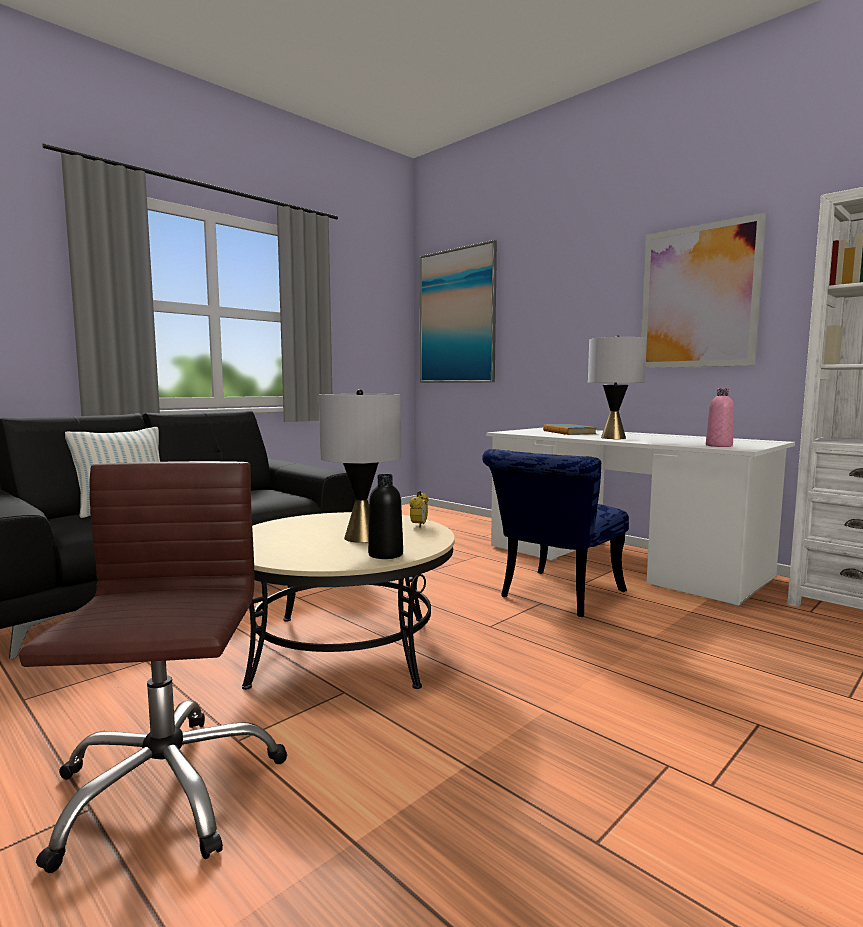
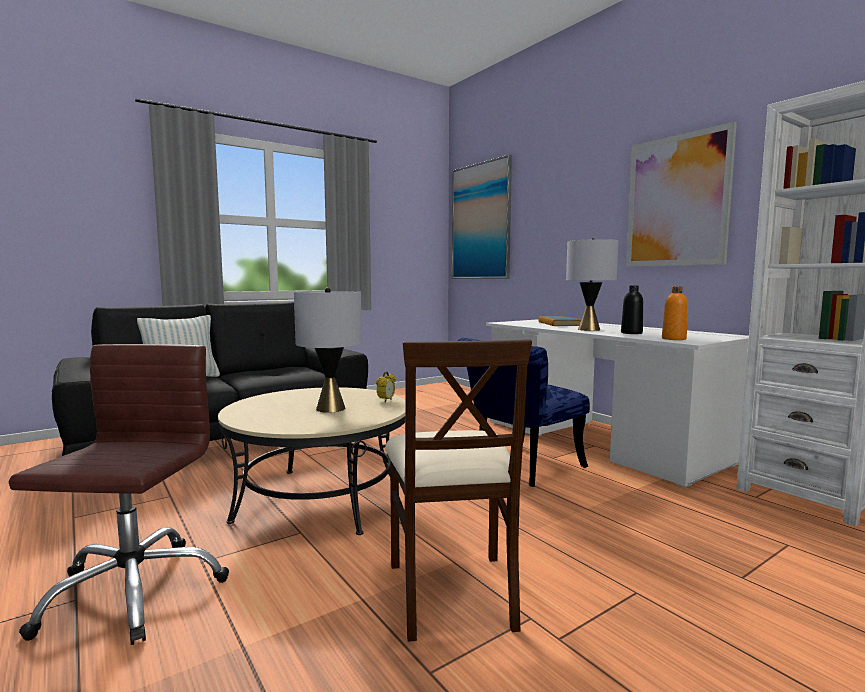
camera: 10 degrees right, 0 degrees up
(385, 554) = (335, 423): black bottle -> black bottle (631, 333)
(565, 745) = (452, 592): none -> beige chair
(719, 445) = (674, 339): pink bottle -> orange bottle

